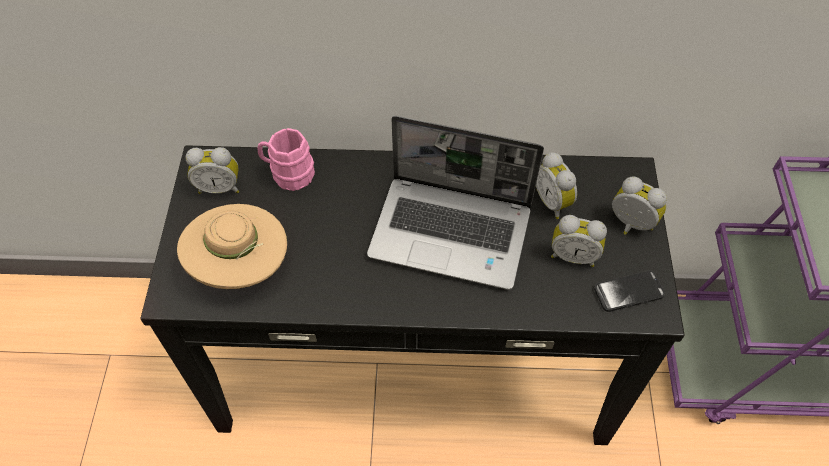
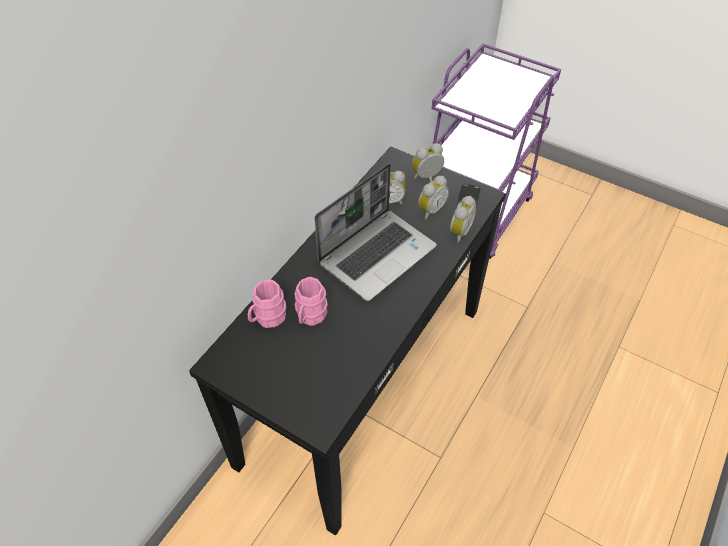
camera: 60 degrees left, 5 degrees down
(219, 187) = (247, 362): alarm clock -> alarm clock (458, 232)
(241, 266) = (324, 375): beige hat -> none
(314, 211) = (310, 316): none -> pink mug

